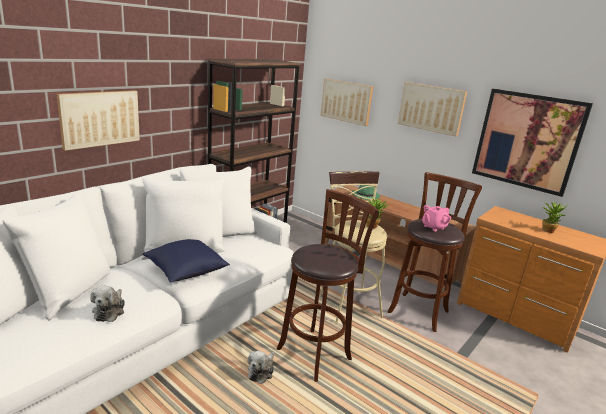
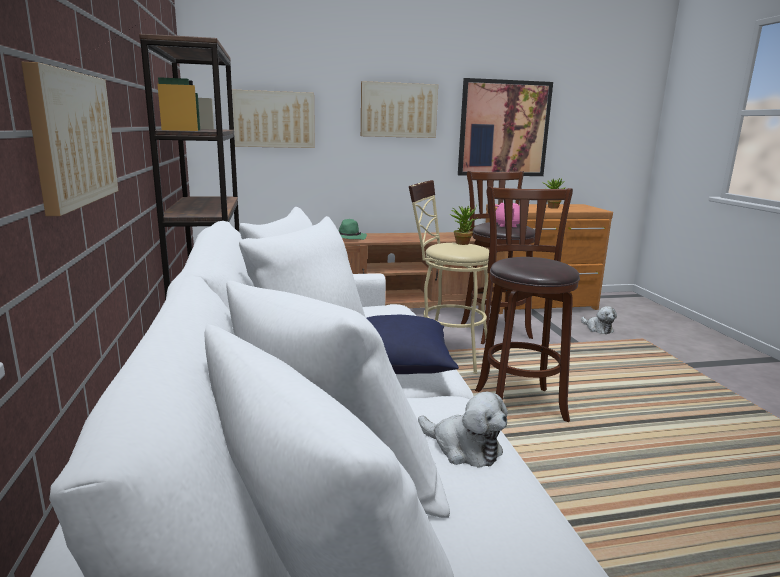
camera: 50 degrees left, 5 degrees down
(261, 371) = (527, 448): plush toy -> plush toy (598, 329)

